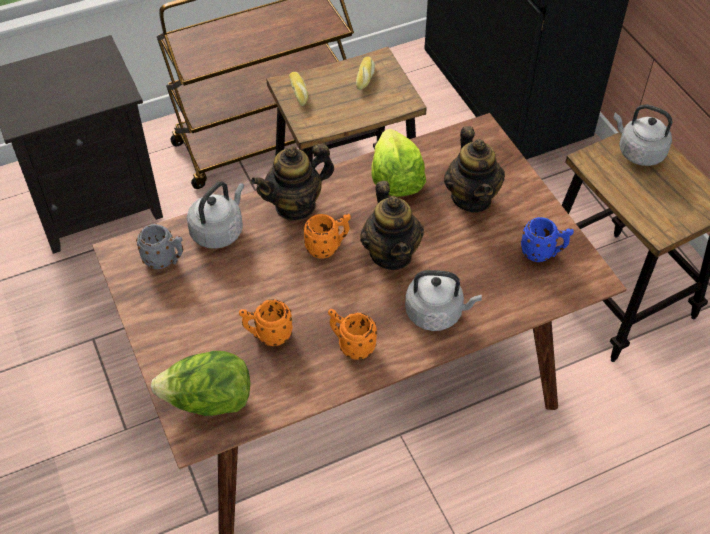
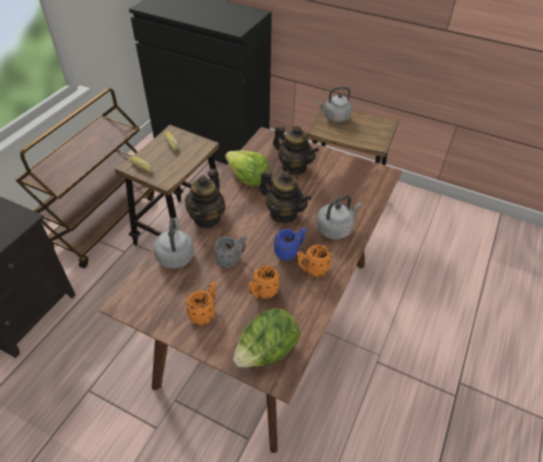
camera: 40 degrees left, 5 degrees down
(165, 260) = (158, 290): grey mug -> grey mug (231, 260)
(328, 247) = (247, 229): orange mug -> orange mug (205, 313)
(543, 253) = (352, 174): blue mug -> blue mug (289, 252)

